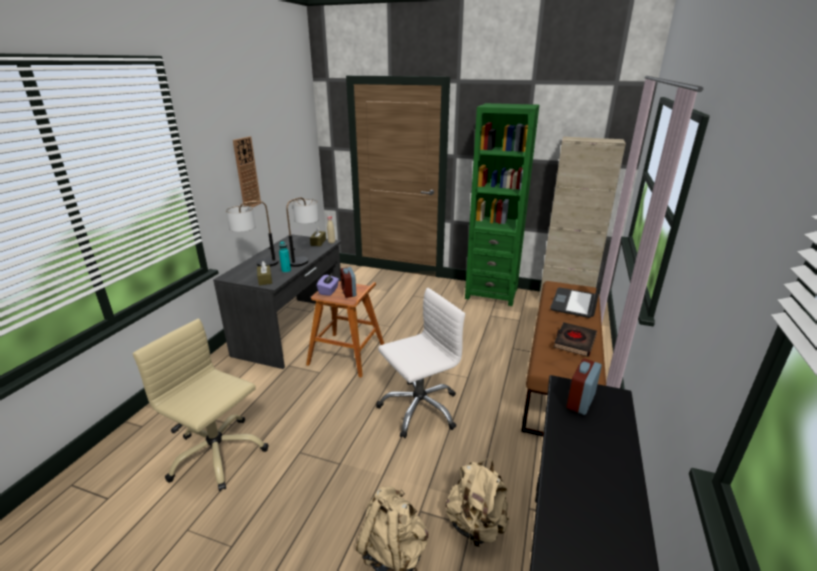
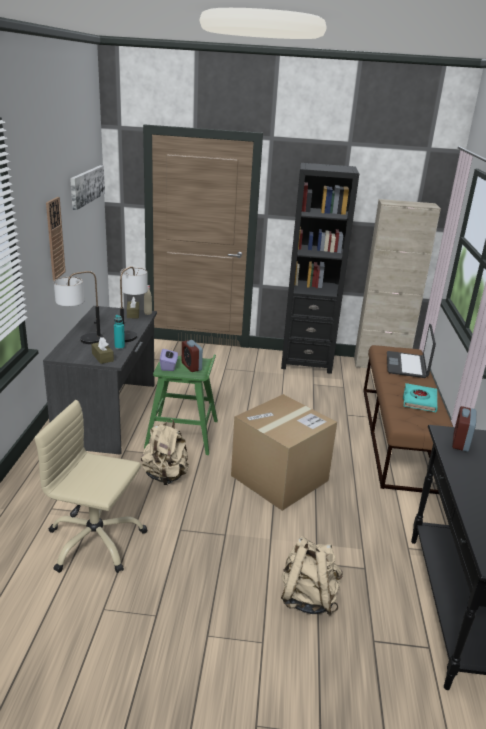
camera: 15 degrees left, 0 degrees up
(292, 130) = (86, 186): none -> picture
(347, 354) = (183, 434): brown stool -> green stool
(419, 408) = (279, 478): white office chair -> cardboard box
(476, 525) = (369, 567): beige backpack -> beige backpack (166, 476)
(491, 293) = (306, 362): green bookcase -> black bookcase
(574, 342) = (419, 400): black book -> turquoise book

